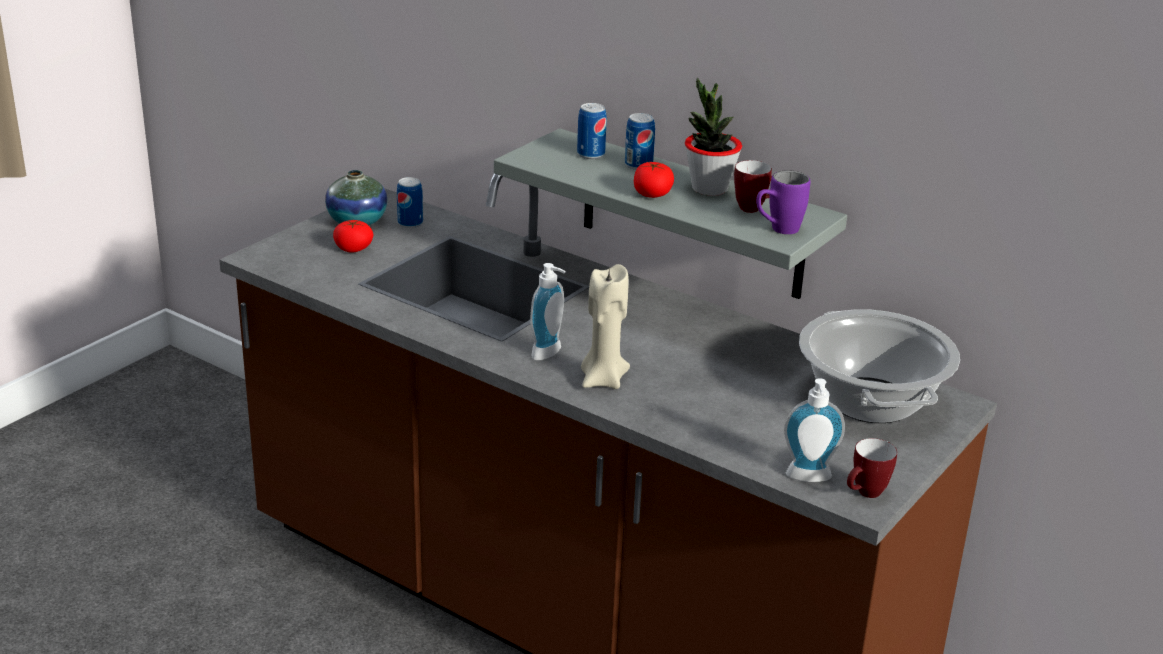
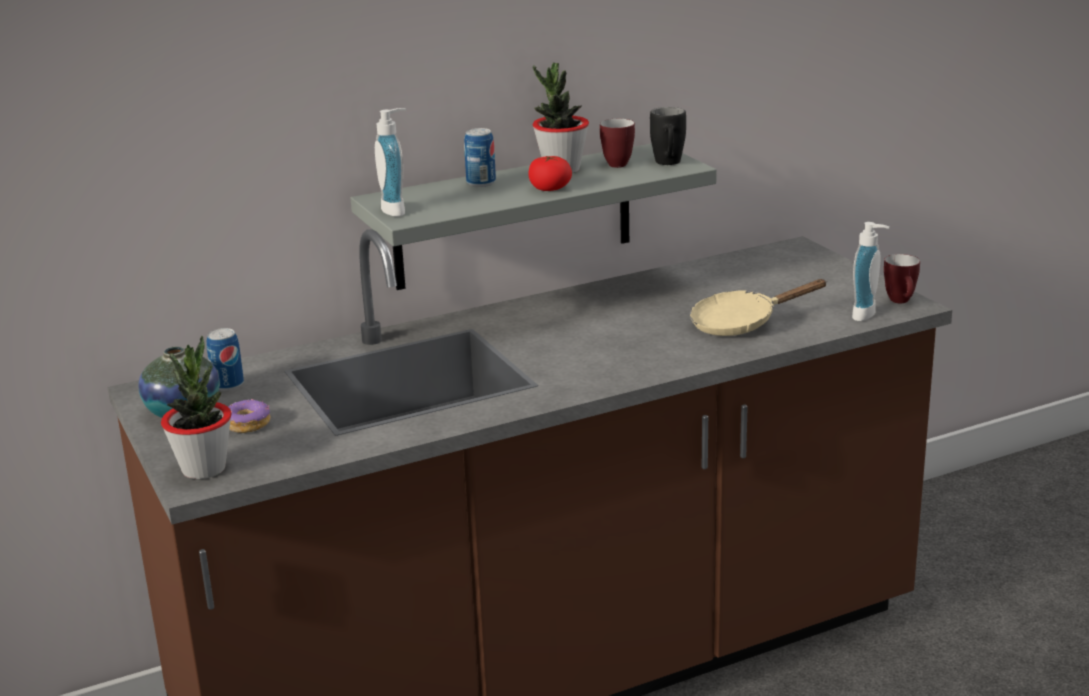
camera: 60 degrees left, 5 degrees down
(278, 253) = (204, 469): none -> potted plant
(353, 248) = (247, 424): tomato -> donut
(550, 354) = (584, 369): soap dispenser -> soap dispenser (397, 210)
(591, 154) = (433, 194): can -> none
(603, 380) = (653, 356): beige candle -> none
(718, 410) = (741, 323): none -> beige frying pan
(777, 230) = (668, 164): purple mug -> black mug
(870, 401) = (769, 271): cooking pot -> none

